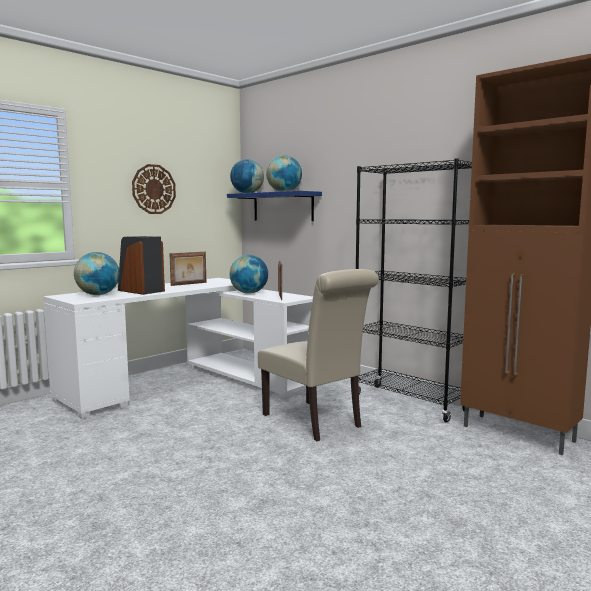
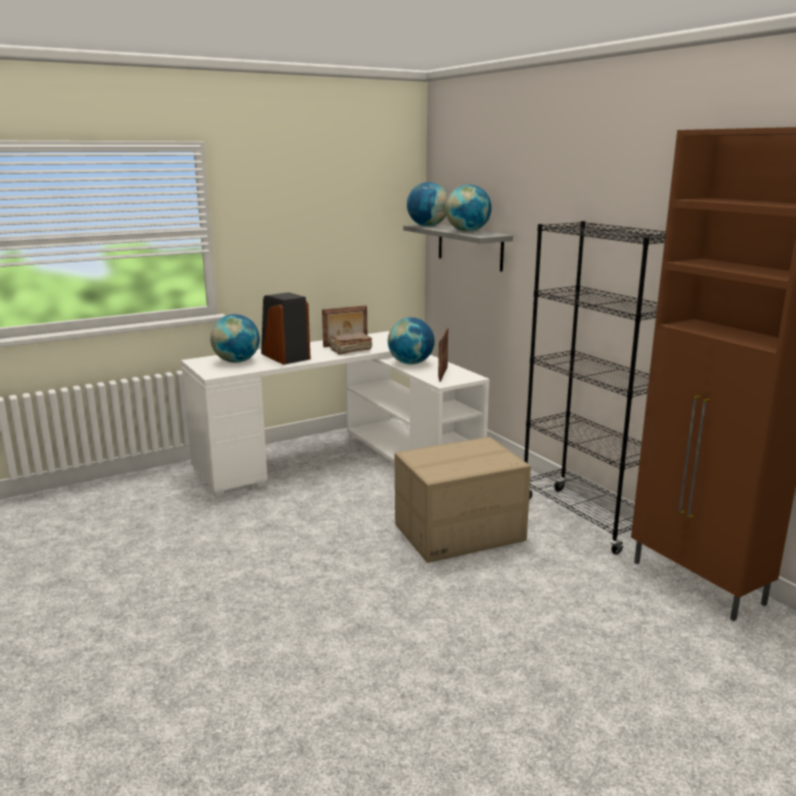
camera: 15 degrees right, 10 degrees up
(154, 189) = (310, 226): wall clock -> none
(195, 286) = (350, 350): none -> brown book
(282, 207) = (469, 246): blue shelf -> grey shelf
(316, 422) = (459, 533): beige chair -> cardboard box

